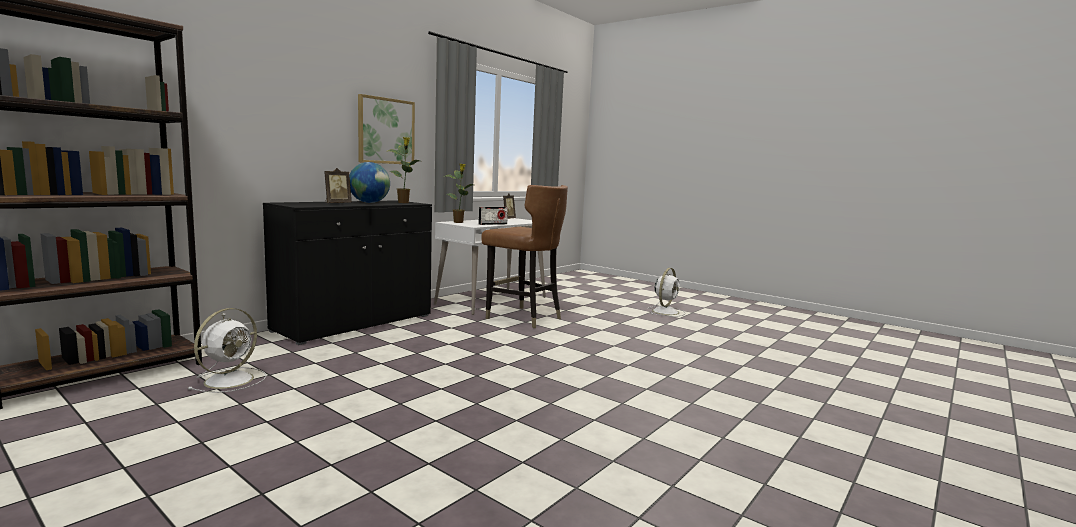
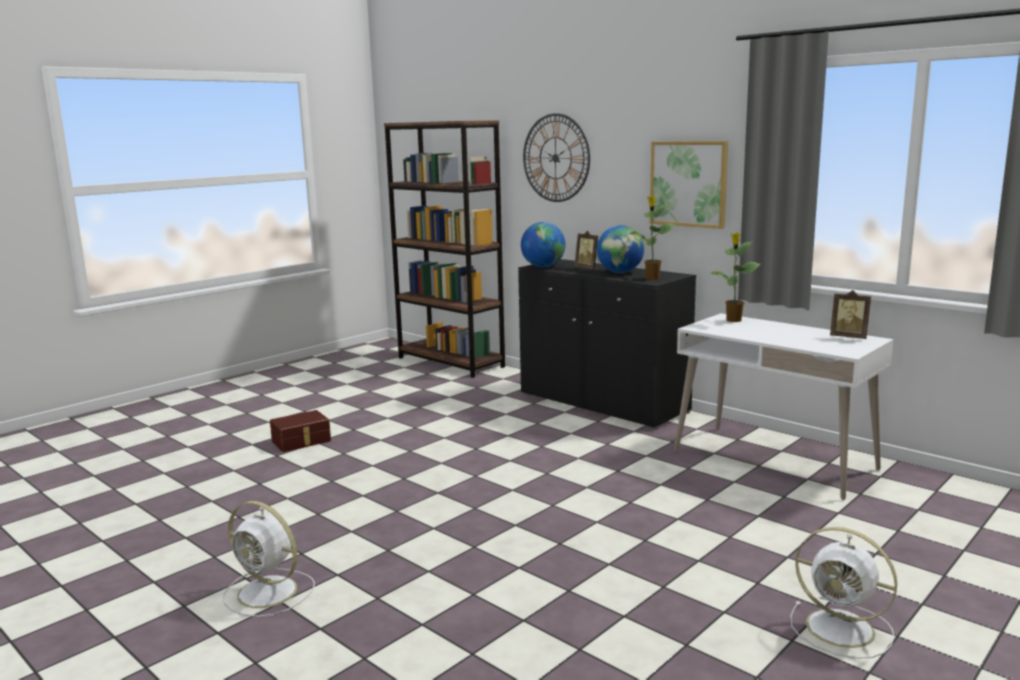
camera: 95 degrees right, 5 degrees up
(231, 379) = (439, 389): white fan -> white fan (269, 593)
(248, 94) = (555, 158): none -> wall clock
(308, 205) = (543, 267): none -> globe
(380, 451) = (302, 441): none -> brown storage box
(492, 224) = (738, 333): radio -> none
(523, 318) = (681, 482): brown chair -> none

